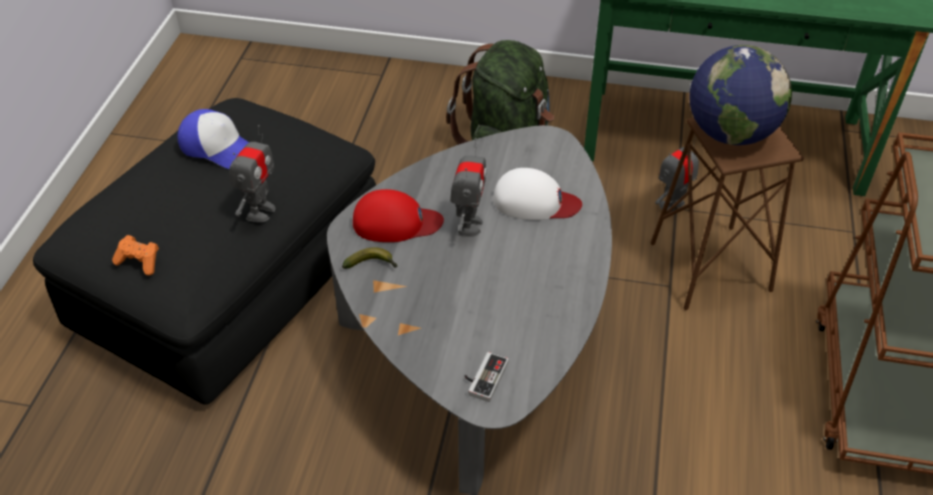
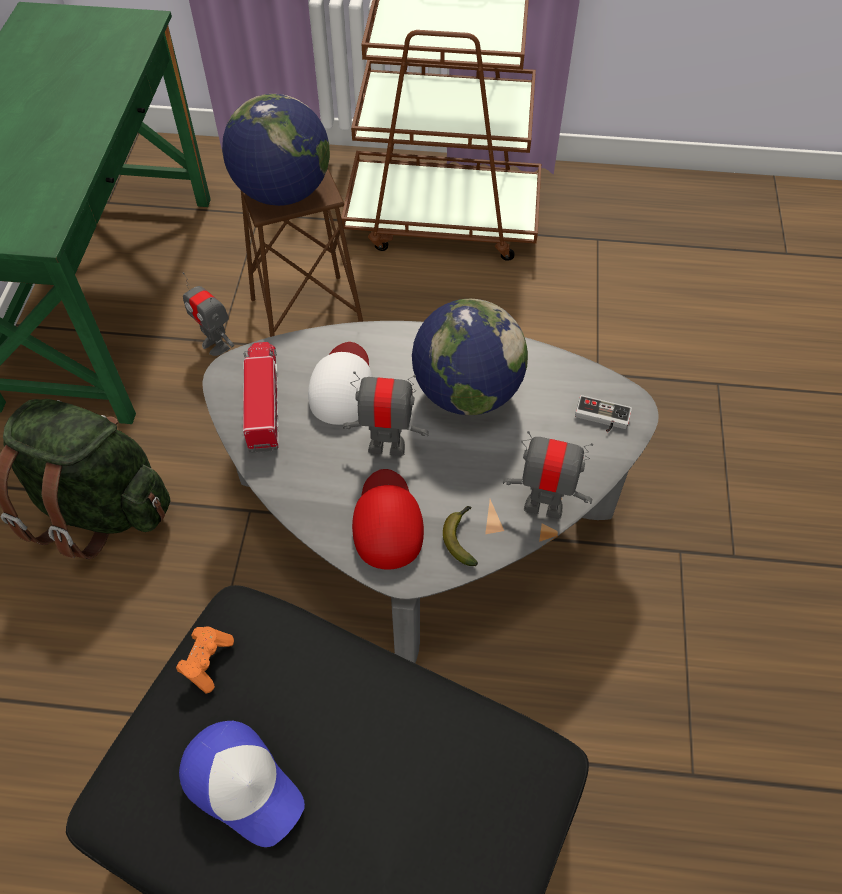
camera: 95 degrees left, 10 degrees up
(140, 262) = (493, 840): orange game controller -> orange game controller (207, 661)
(218, 147) = (243, 784): cap -> cap turned 105 degrees clockwise
(260, 211) = (381, 688): toy robot -> toy robot (543, 506)
(521, 157) = (263, 401): none -> toy truck
(522, 281) = (466, 392): none -> globe

